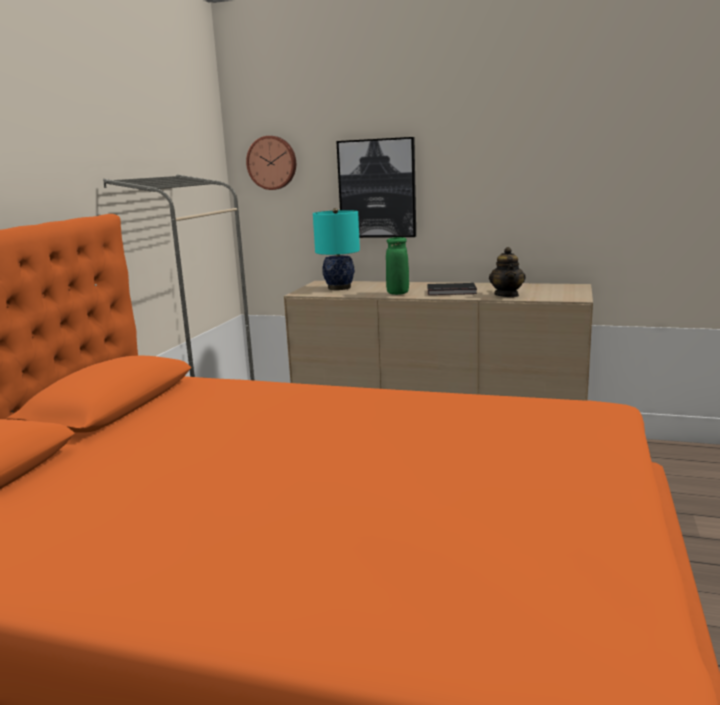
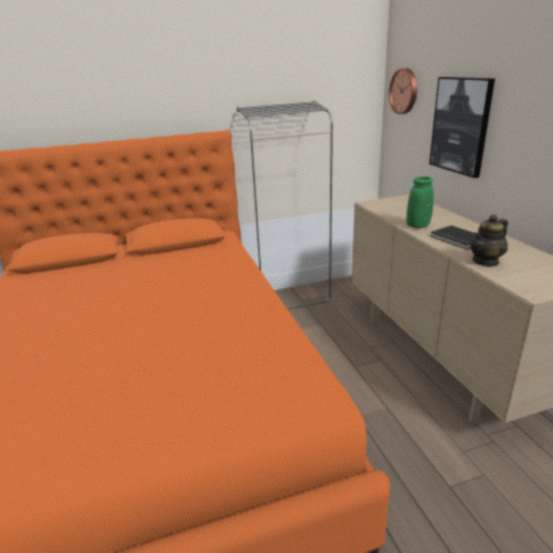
camera: 55 degrees right, 10 degrees up
(339, 288) = (402, 206): turquoise table lamp -> none

